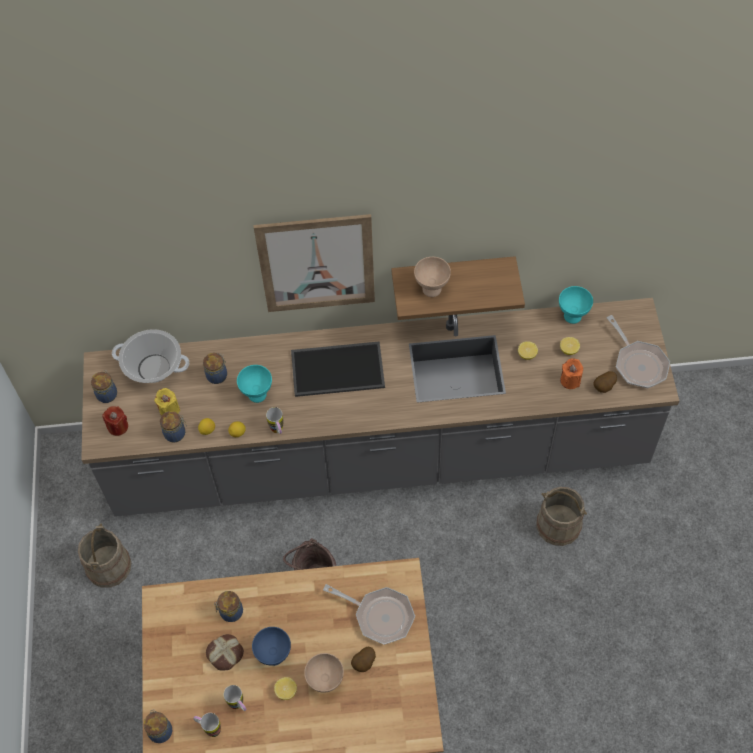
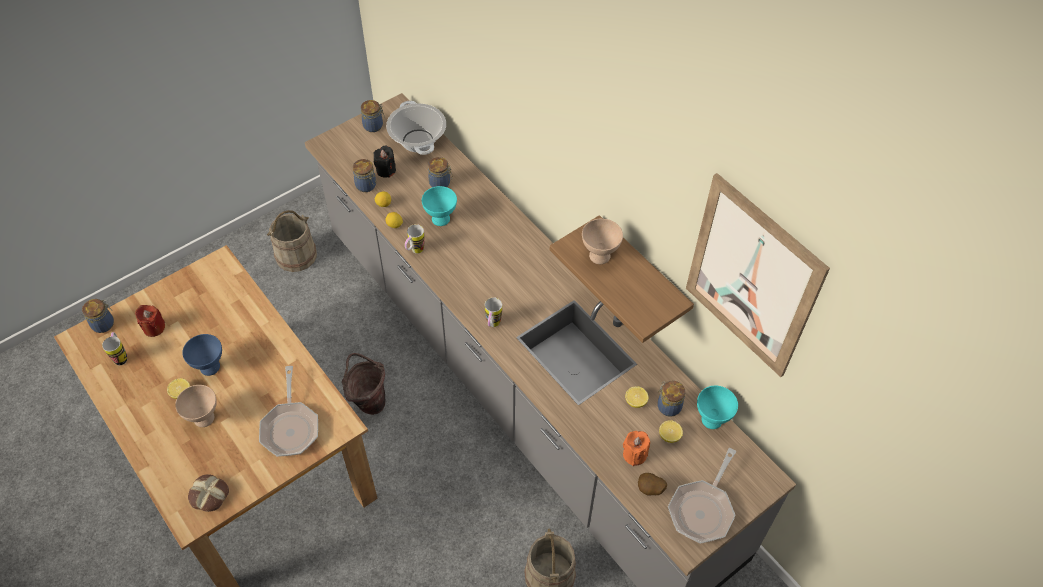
camera: 55 degrees right, 5 degrees down
(118, 426) = (348, 147): red candle -> red candle (154, 328)
(169, 410) = (386, 170): yellow candle -> black candle
(225, 654) = (193, 332): bread -> bread (209, 496)
(230, 612) = (234, 315): jar -> jar (668, 406)
(239, 706) = (151, 366): mug -> mug (492, 325)
(317, 263) = (549, 153): picture -> picture (751, 278)
(338, 368) = (508, 261): tray -> none
(364, 663) = (237, 439): potato -> none

